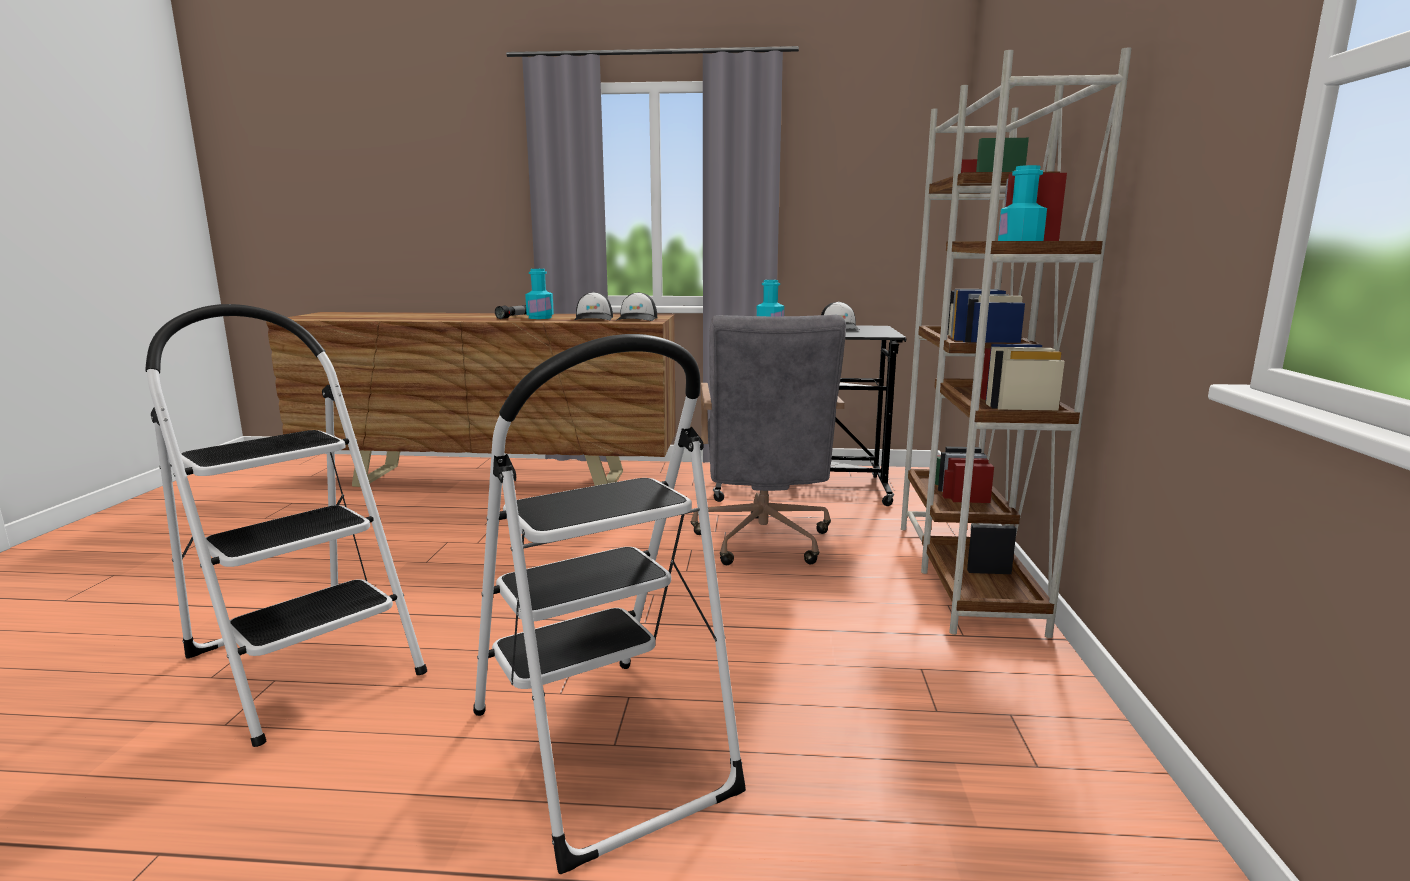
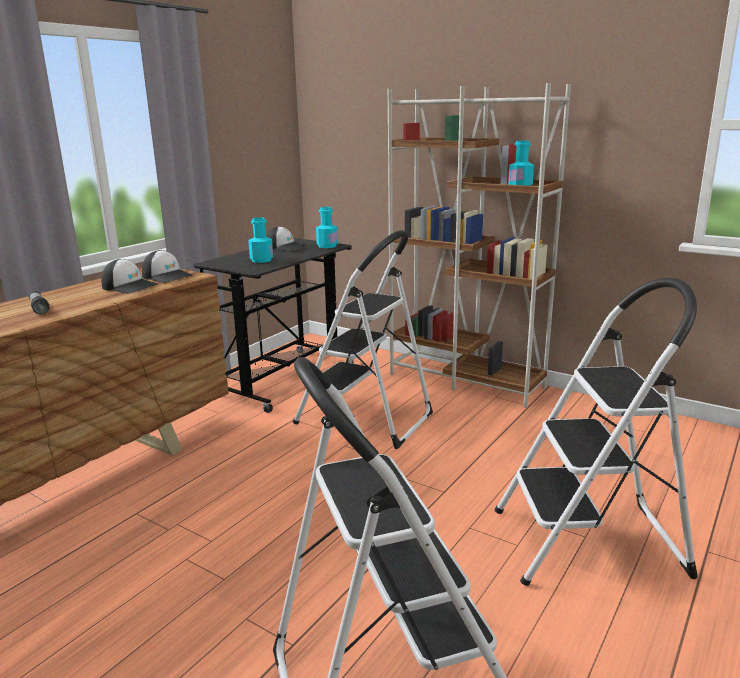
camera: 60 degrees left, 5 degrees up
(540, 318) = (72, 300): turquoise bottle -> turquoise bottle (327, 246)
(763, 545) = (366, 419): grey office chair -> step ladder

